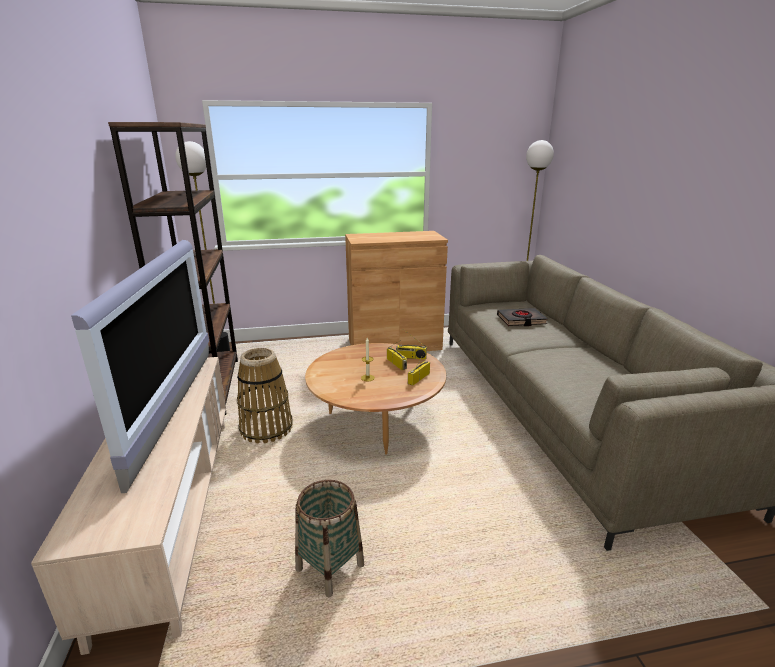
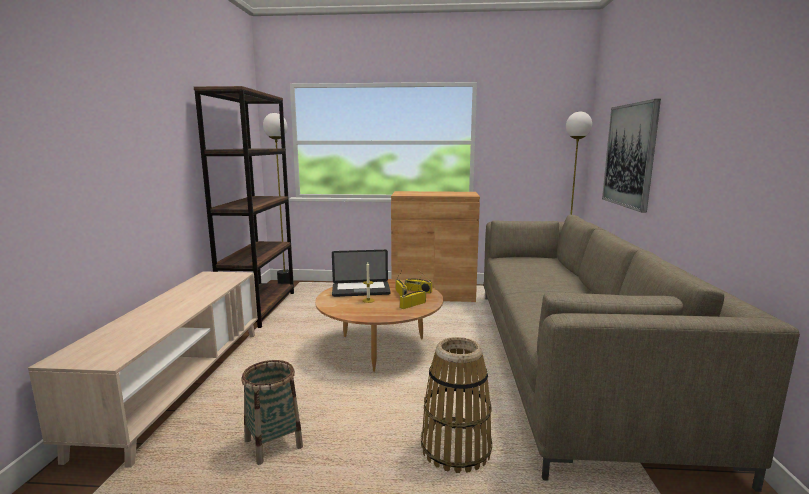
camera: 15 degrees right, 10 degrees down
(177, 410) = (195, 299): television -> none
(266, 429) = (286, 341): basket -> basket (455, 449)
(349, 363) = (361, 290): none -> laptop
(521, 320) = (536, 270): black book -> none
(606, 196) = (630, 155): none -> picture

